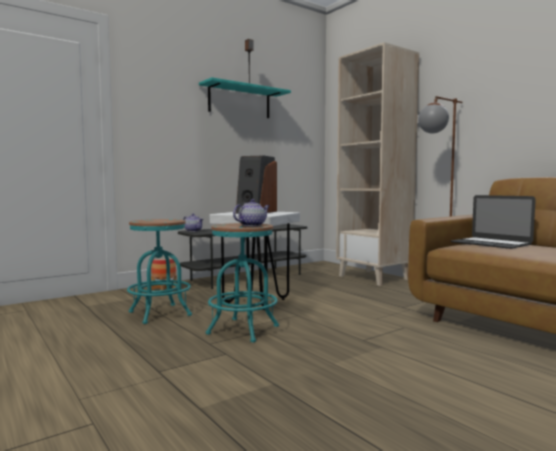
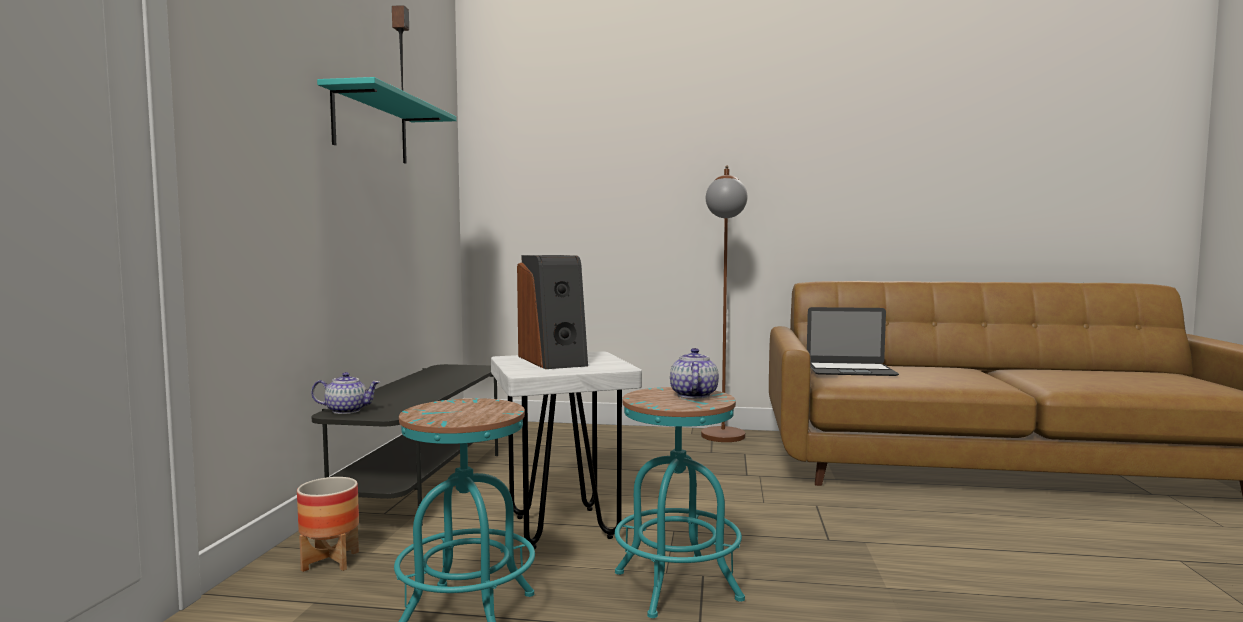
camera: 45 degrees left, 0 degrees up
(374, 277) = (608, 435): beige bookcase -> none

